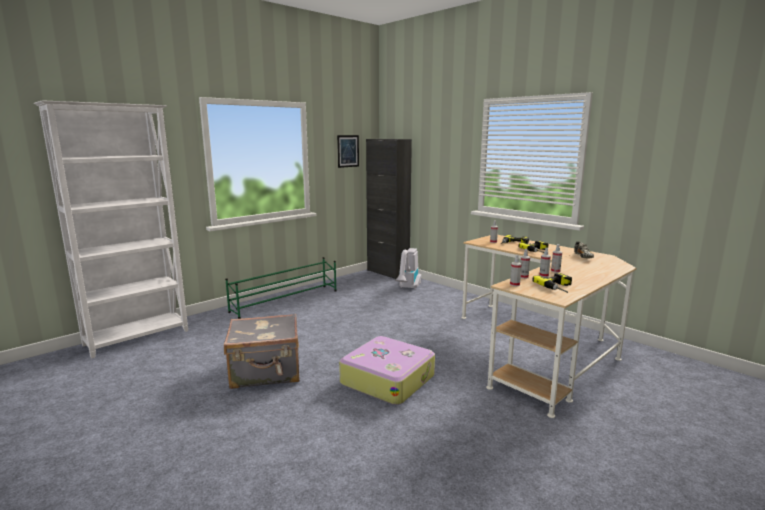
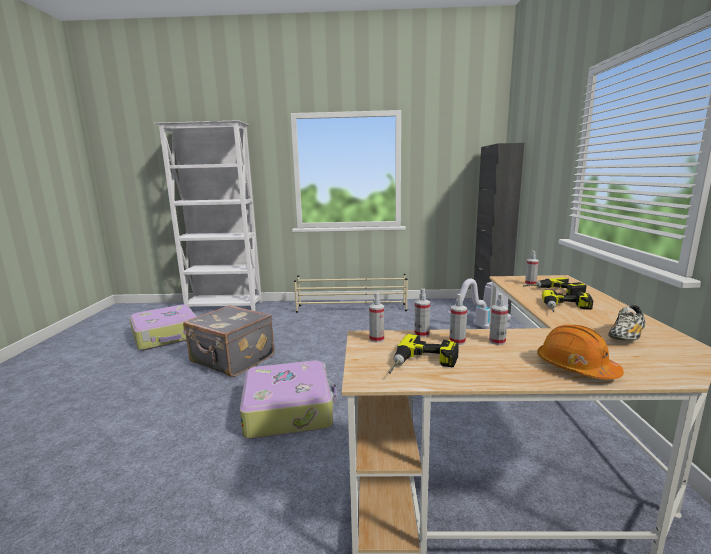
camera: 45 degrees right, 0 degrees up
(131, 384) = (167, 336): none -> suitcase
(286, 301) = (352, 308): green shoe rack -> beige shoe rack
(348, 151) = (456, 161): picture -> none
(598, 272) = (575, 368): none -> orange hard hat

